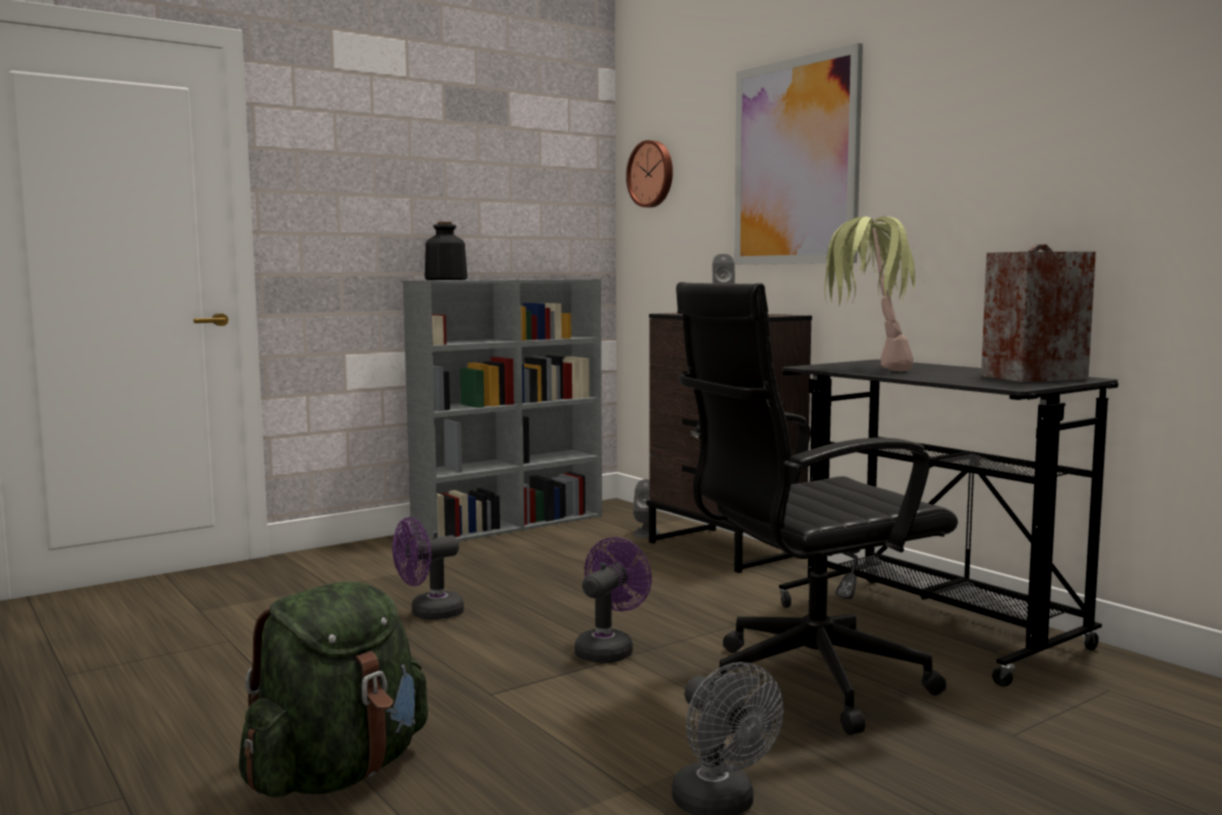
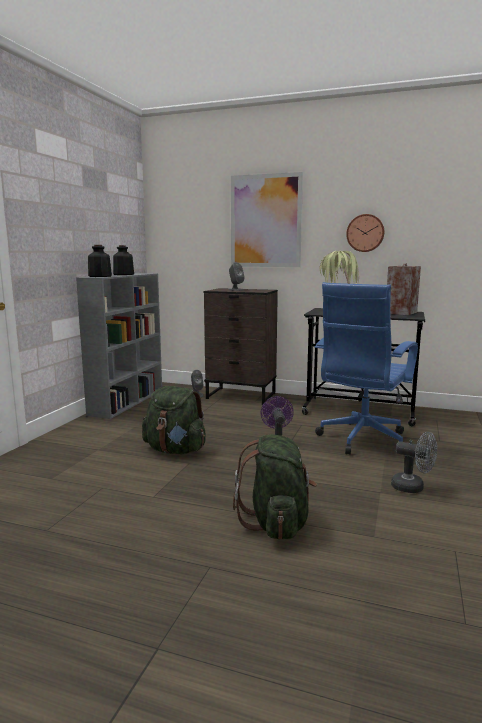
camera: 35 degrees left, 5 degrees up
(428, 614) = (175, 450): purple fan -> green backpack
(514, 279) = (123, 274): none -> bottle
(652, 174) = (173, 220): wall clock -> wall clock (365, 233)
(804, 684) = (361, 441): black office chair -> blue office chair

